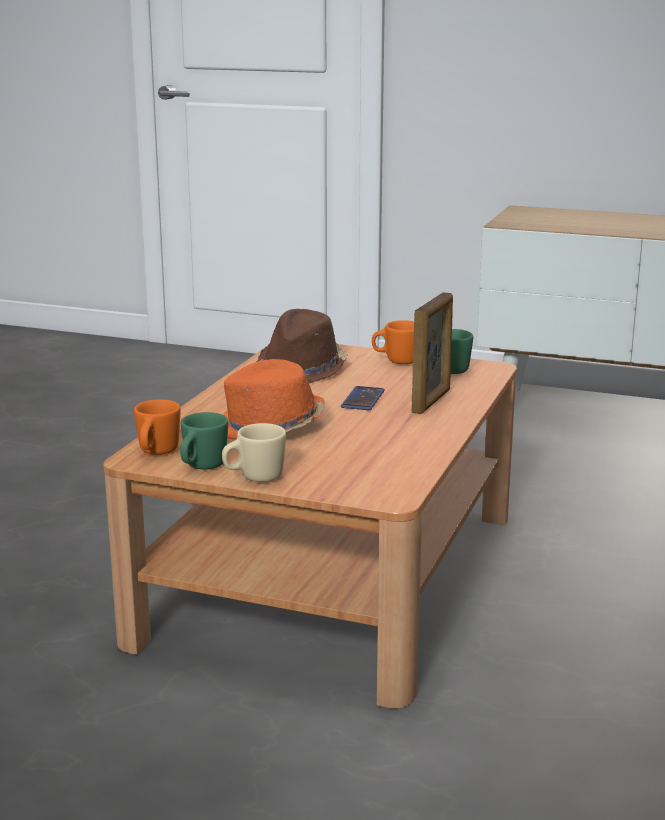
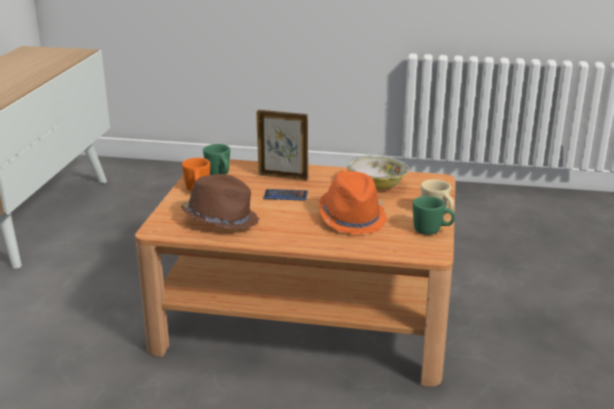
camera: 100 degrees left, 5 degrees up
(156, 453) = (418, 249): orange mug -> none
(380, 452) = (377, 185): none -> bowl

